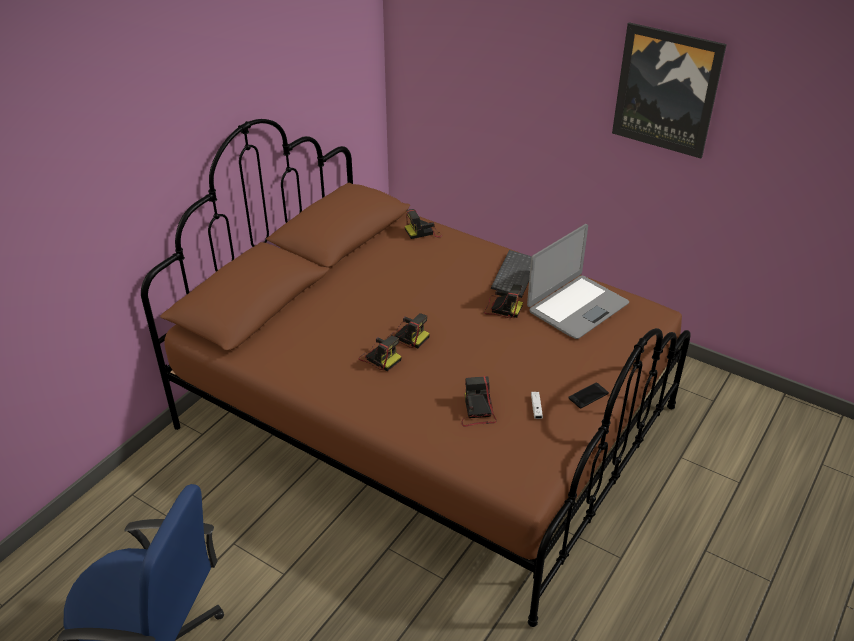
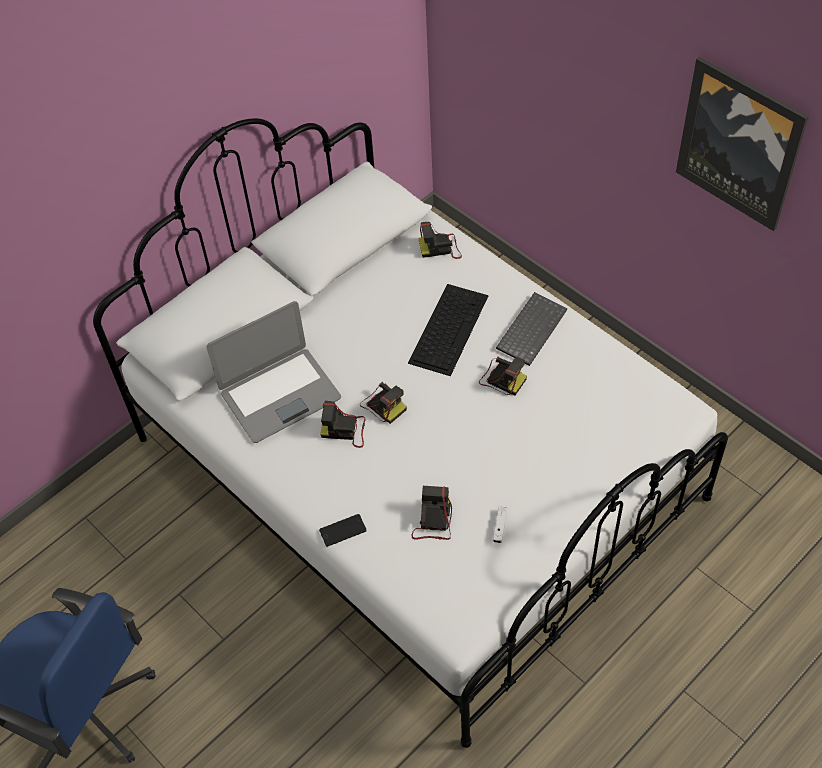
camera: 15 degrees right, 15 degrees up
(380, 357) = (345, 430): camera -> camera turned 135 degrees clockwise
(427, 417) = (417, 467): brown bed -> white bed
(446, 280) = (448, 328): none -> keyboard
(577, 307) = (591, 389): laptop -> laptop (280, 395)
(588, 396) = (564, 519): phone -> phone (343, 530)

